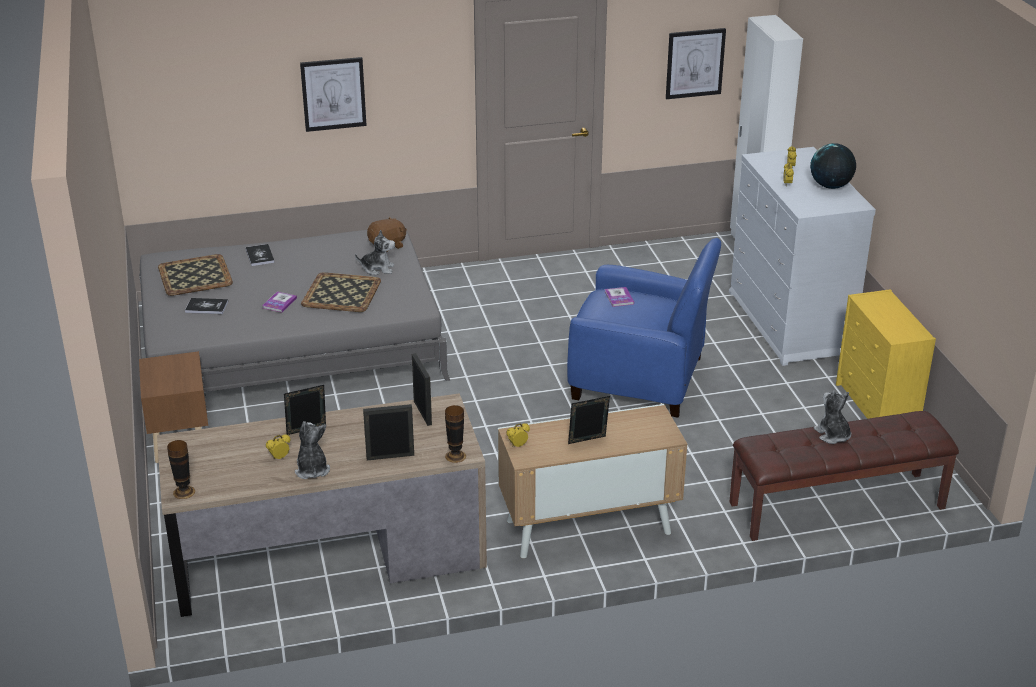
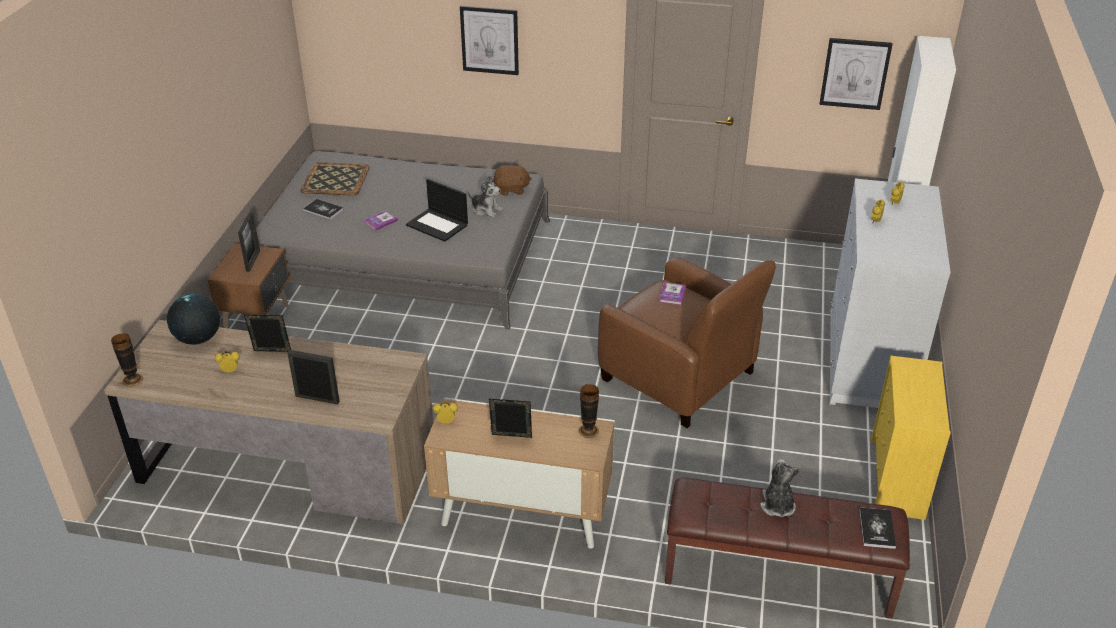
camera: 25 degrees right, 5 degrees up
(260, 256) = (401, 174): book -> book (877, 529)
(312, 470) = (245, 391): plush toy -> none
(342, 293) = (438, 225): tray -> laptop
(422, 413) = (379, 364): picture frame -> picture frame (253, 261)
(455, 456) = (371, 416): vase -> vase (588, 430)
(639, 379) = (679, 377): blue armchair -> brown armchair
(830, 186) = (921, 234): globe -> globe (198, 339)

